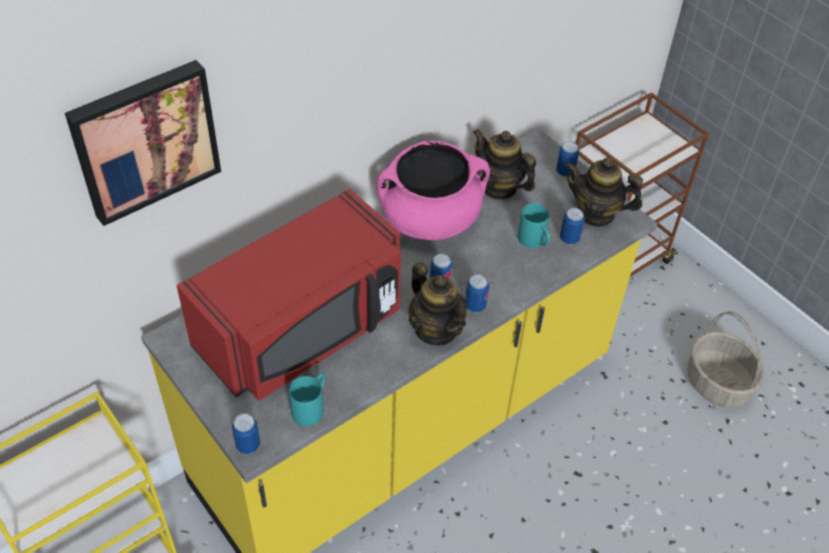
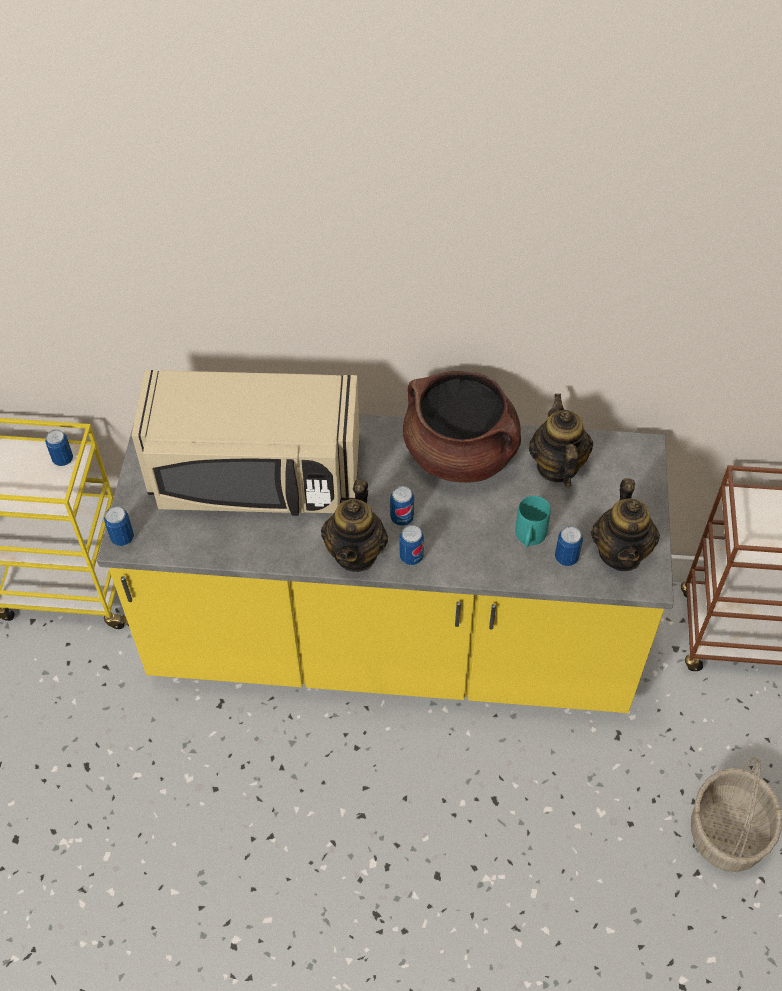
camera: 45 degrees right, 5 degrees up
(144, 139) = (159, 231): picture -> none
(303, 329) = (255, 477): red microwave -> beige microwave
(312, 407) = (195, 544): turquoise mug -> none
(430, 219) = (461, 454): pink cooking pot -> brown cooking pot
(565, 172) = (639, 493): can -> can (63, 459)
(596, 214) = (621, 552): teapot -> teapot turned 150 degrees counterclockwise

